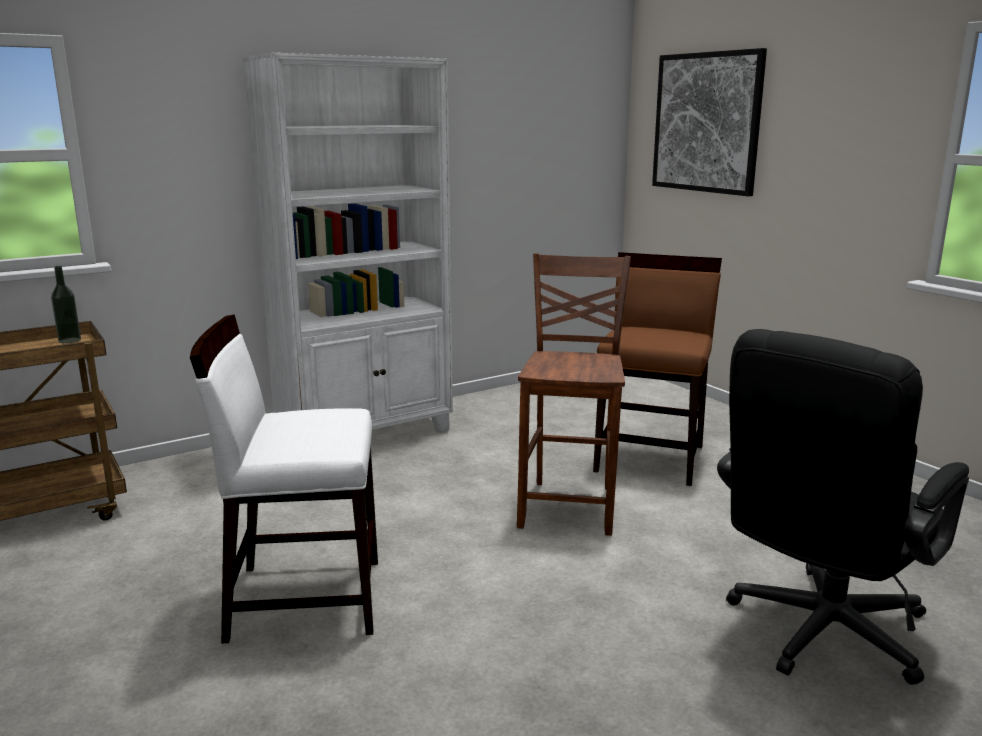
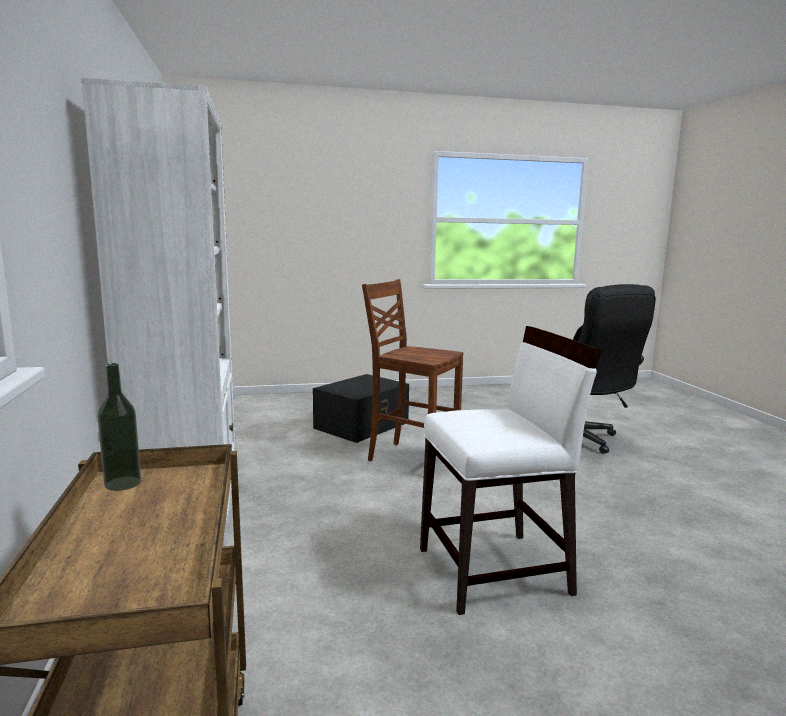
camera: 70 degrees left, 5 degrees down
(303, 598) = (495, 571): white chair -> white chair turned 120 degrees counterclockwise
(651, 458) = (362, 425): brown chair -> black storage box
(706, 123) = (260, 199): picture -> none

